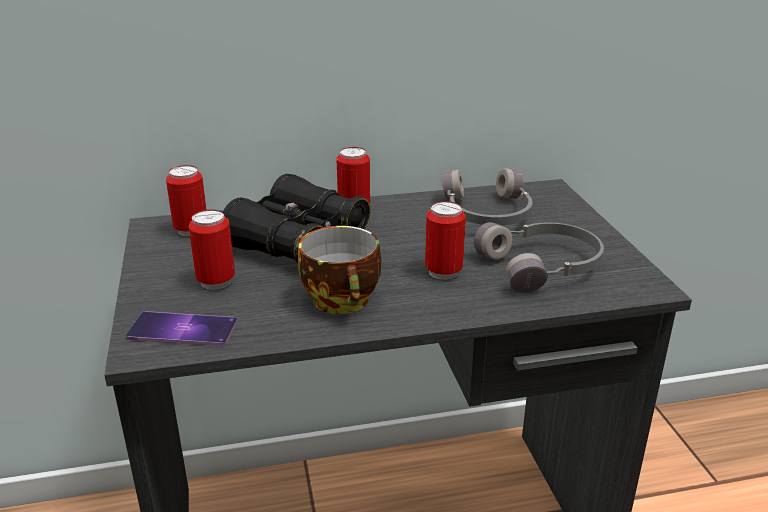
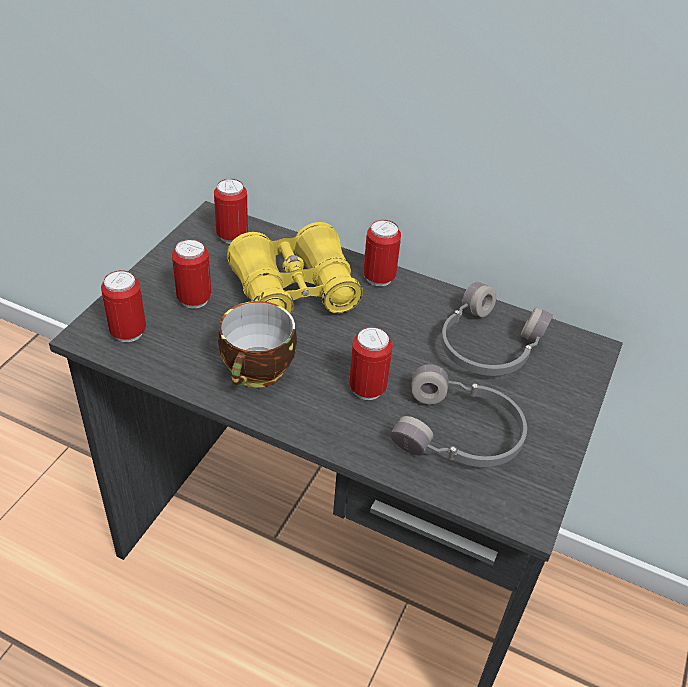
camera: 35 degrees right, 15 degrees up
(183, 329) = (128, 332): phone -> can
(298, 241) = (294, 291): black binoculars -> yellow binoculars

